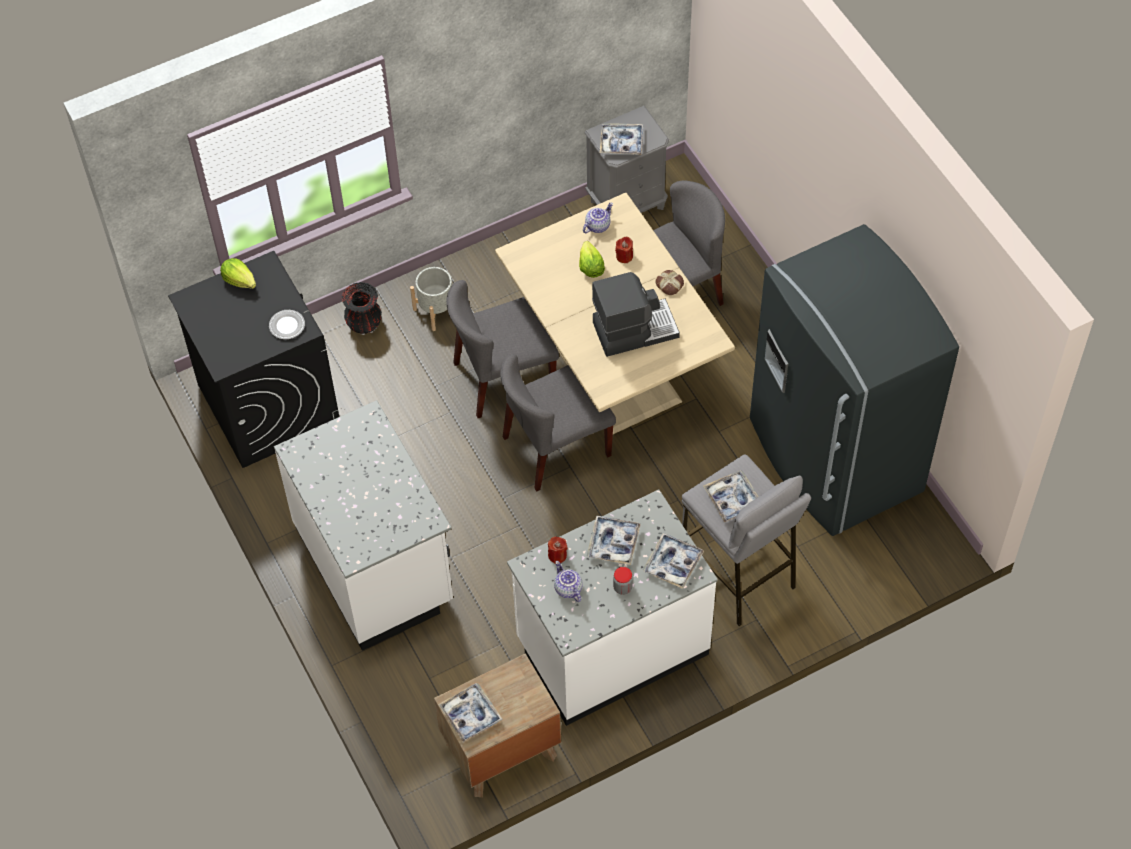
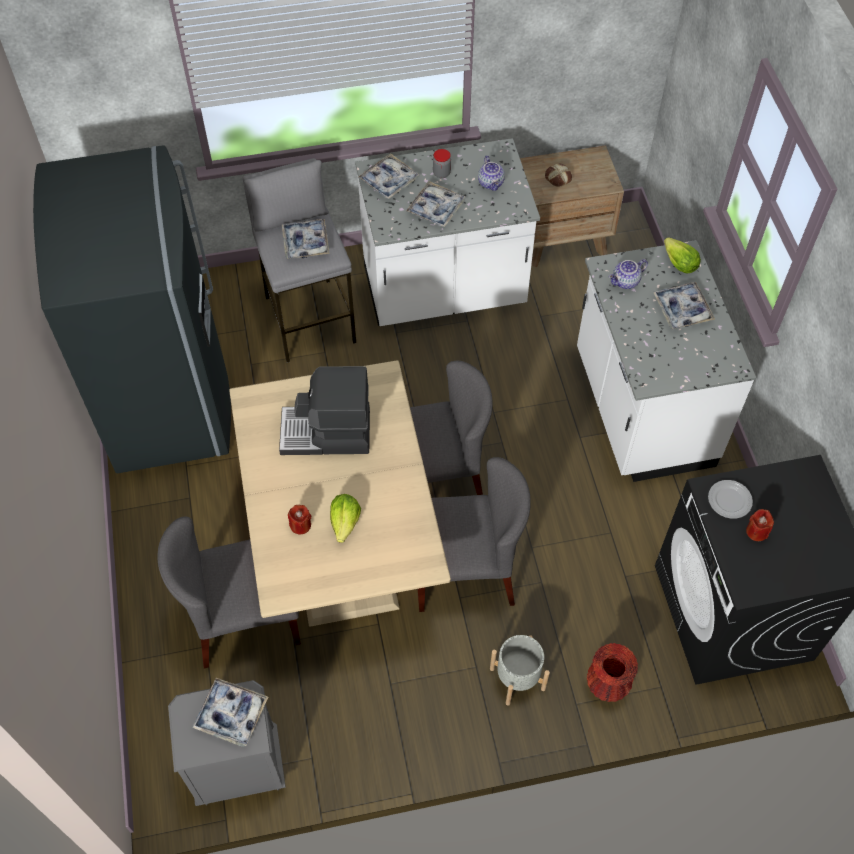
camera: 165 degrees left, 0 degrees up
(240, 280) = (784, 577): lettuce -> lettuce (679, 263)
(364, 324) = (607, 685): black vase -> red vase
(470, 715) = (595, 172): tray -> tray (682, 309)
(557, 555) = (491, 211): red candle -> red candle (756, 531)
(597, 225) = (315, 575): teapot -> teapot (625, 282)
(670, 284) = (264, 476): bread -> bread (557, 178)

